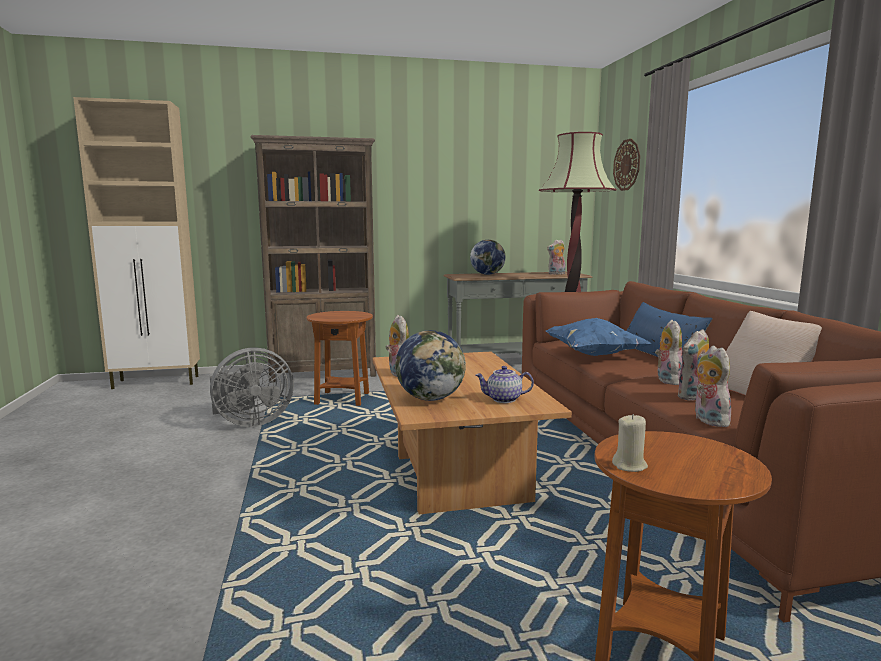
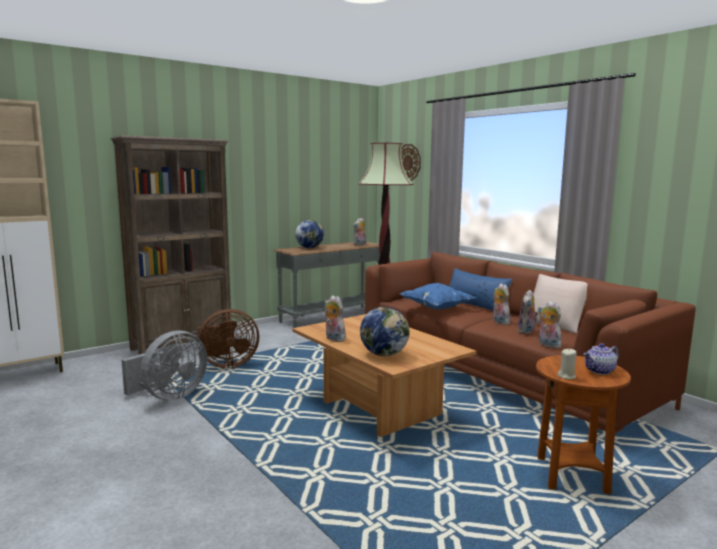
camera: 25 degrees left, 0 degrees up
(342, 399) = (226, 365): brown side table -> brown fan
(503, 399) = (429, 348): teapot -> teapot (600, 371)

